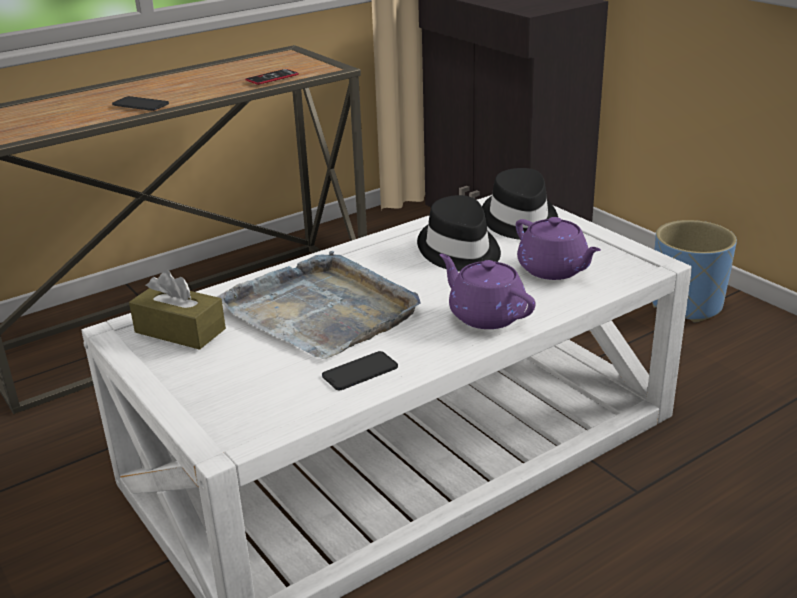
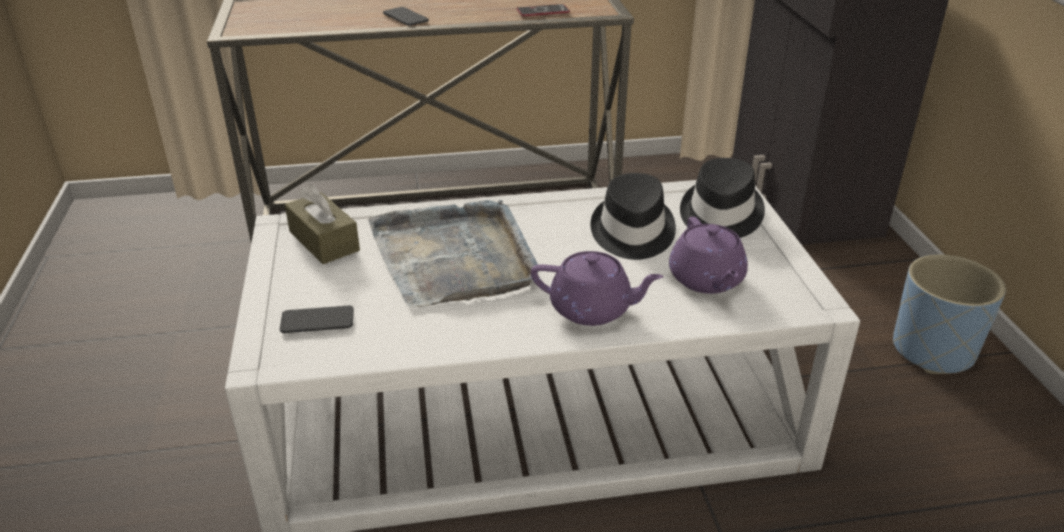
camera: 25 degrees right, 5 degrees up
(360, 371) = (432, 330): phone -> phone (317, 320)
(485, 315) = (592, 309): purple teapot -> purple teapot turned 120 degrees clockwise

